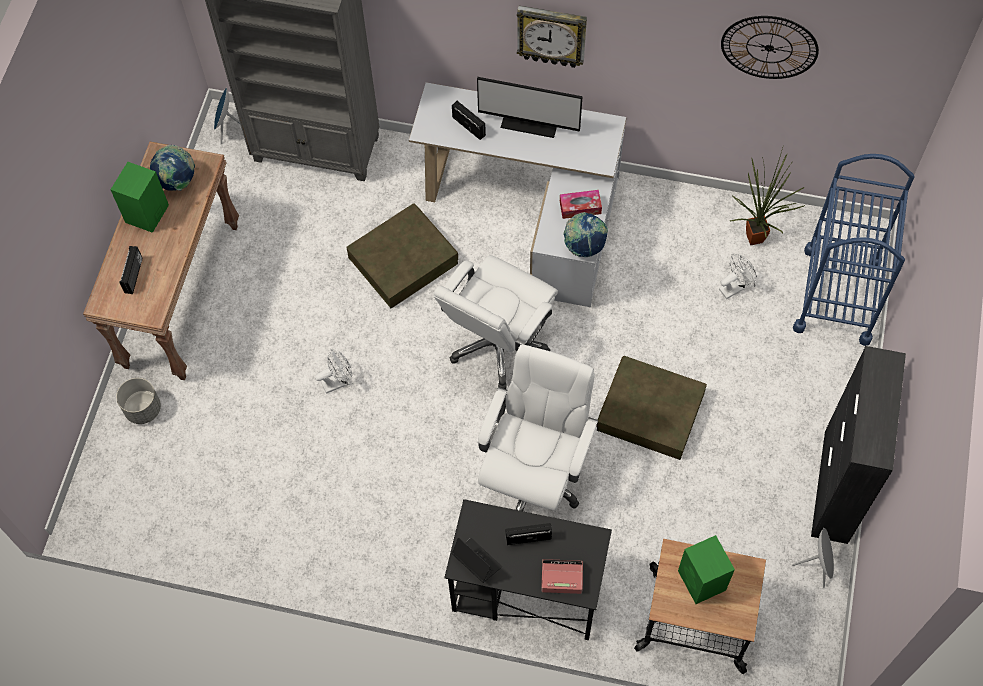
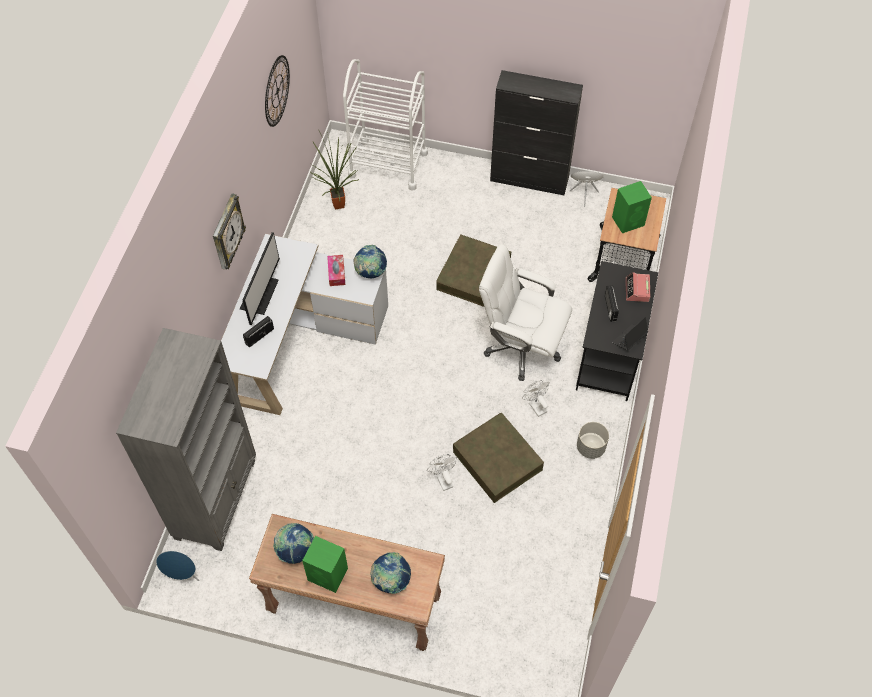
camera: 90 degrees left, 5 degrees down
(134, 275) = (391, 580): radio -> globe
(143, 409) = (463, 631): grey planter -> grey planter (590, 447)
(403, 260) = (335, 432): brown storage box -> brown storage box (497, 461)
(498, 344) = (415, 367): white office chair -> none
(734, 287) = (377, 219): white fan -> white fan (535, 405)
(837, 295) = (388, 164): blue cart -> white cart

